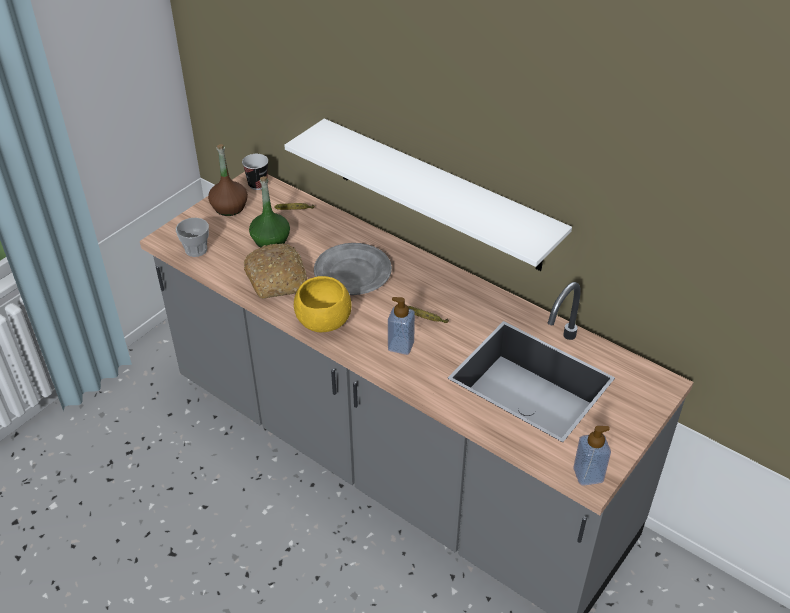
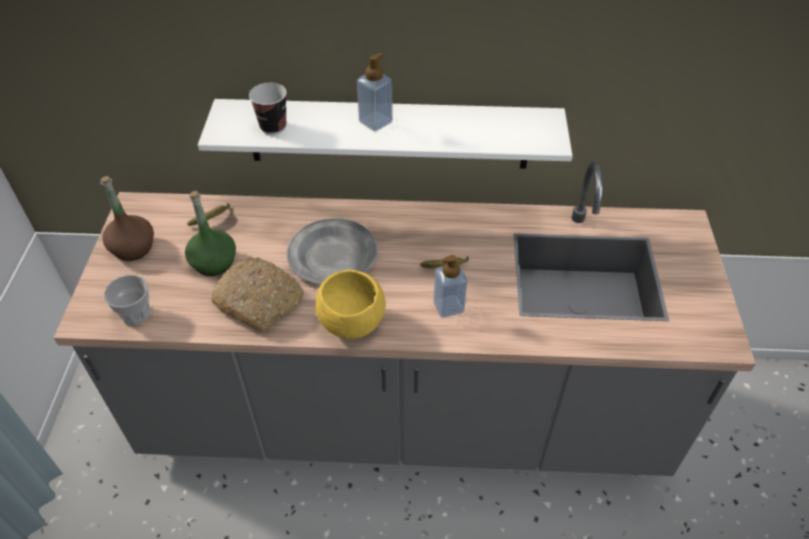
camera: 35 degrees left, 5 degrees up
(258, 184) = (144, 208): cup -> cup (273, 127)
(588, 474) = (716, 339): soap dispenser -> soap dispenser (375, 122)

